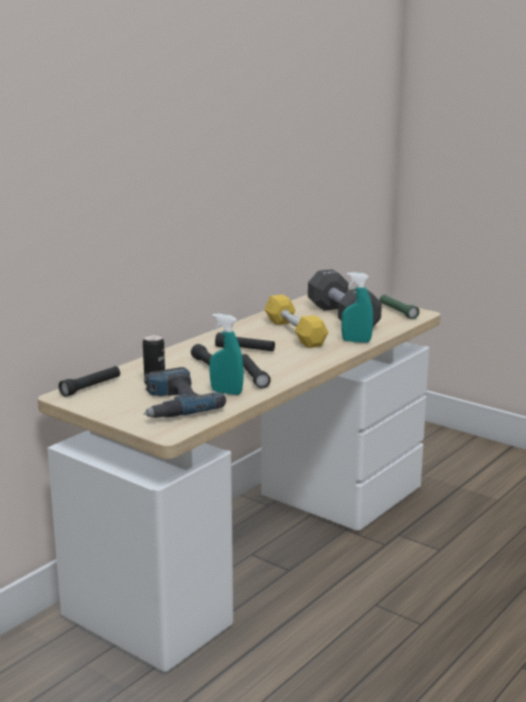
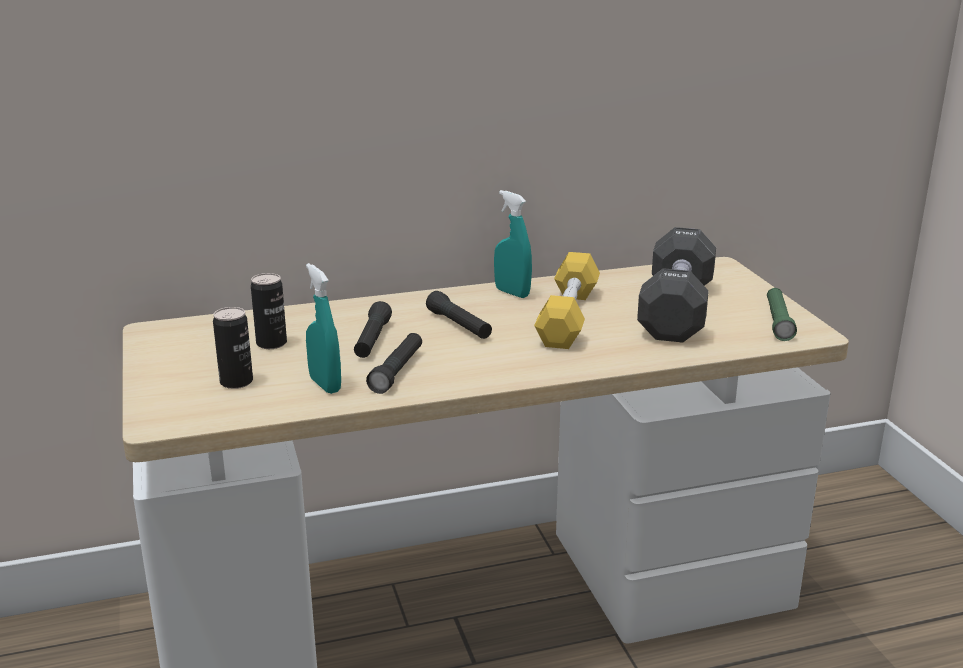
camera: 35 degrees right, 5 degrees up
(91, 387) = (197, 328): black flashlight -> none
(173, 404) = (236, 382): power drill -> can
(356, 341) = (632, 355): turquoise spray bottle -> turquoise spray bottle (512, 293)

